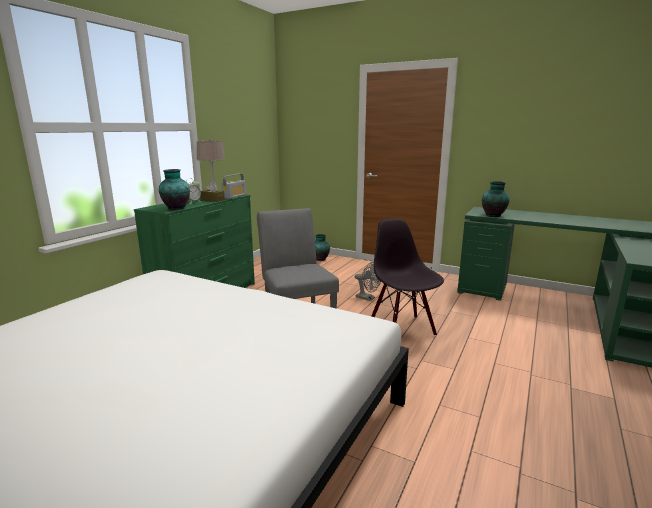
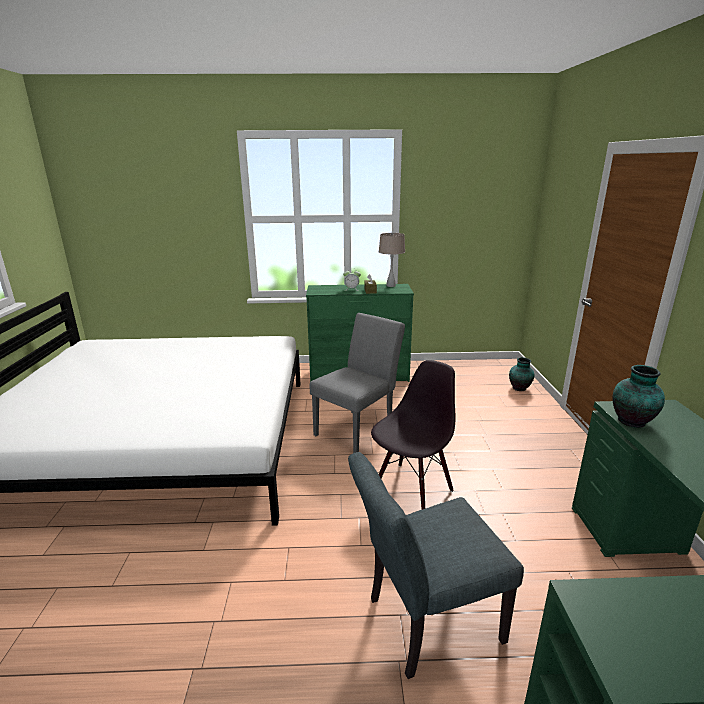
camera: 60 degrees right, 5 degrees up
(176, 208) = (324, 292): vase -> none
(234, 196) = (396, 292): radio -> none
(368, 298) = (460, 447): grey fan -> none
(539, 368) = (424, 622): none -> grey chair

